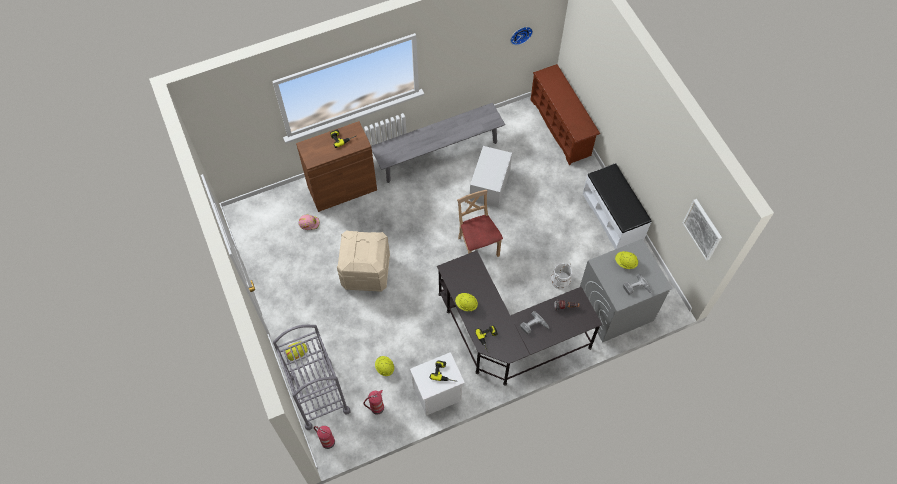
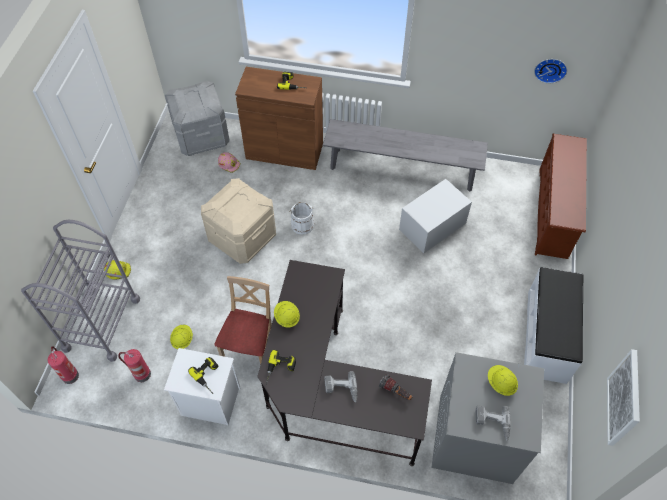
camera: 35 degrees right, 5 degrees down
(269, 213) = (202, 136): none -> grey storage box
(477, 247) = (370, 280): beige chair -> beige chair (251, 350)
(560, 280) = (434, 367): white bucket -> white bucket (302, 224)

